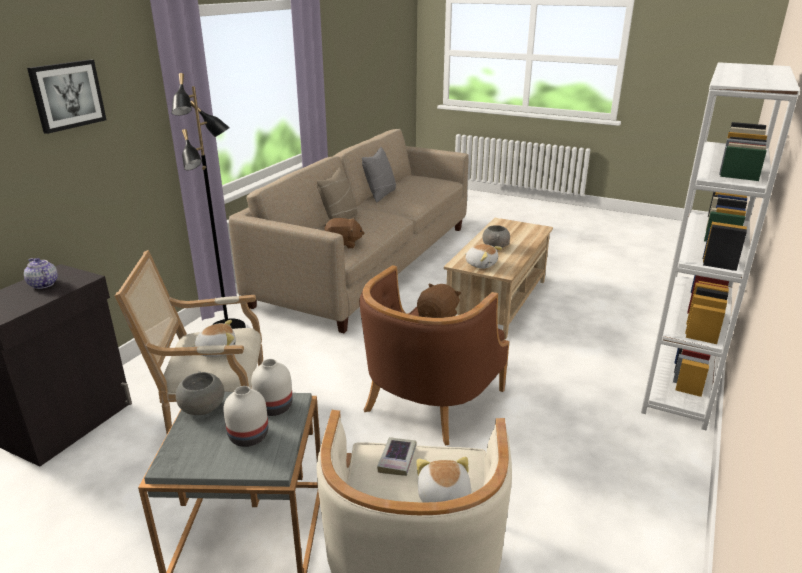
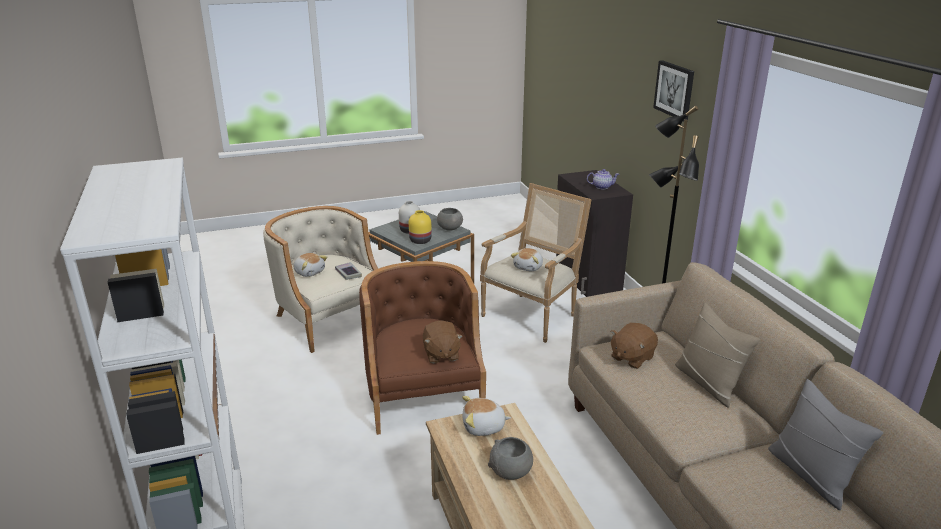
camera: 135 degrees right, 0 degrees up
(275, 407) = (420, 241): white vase -> yellow vase

